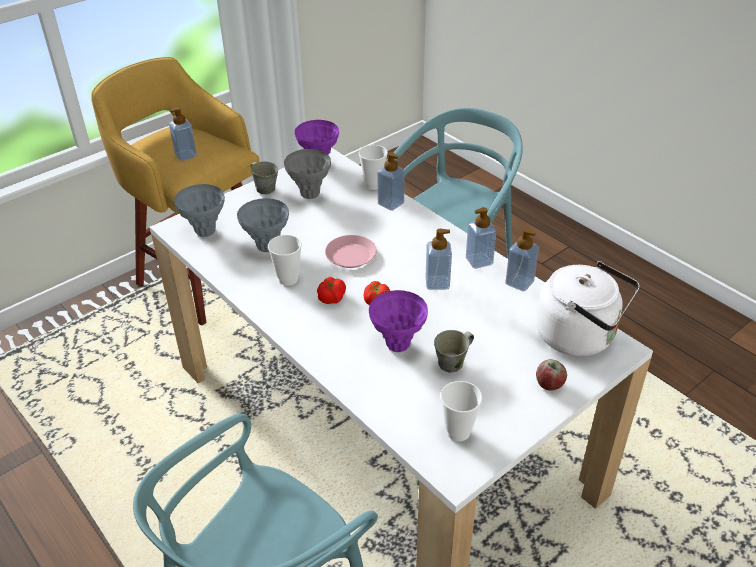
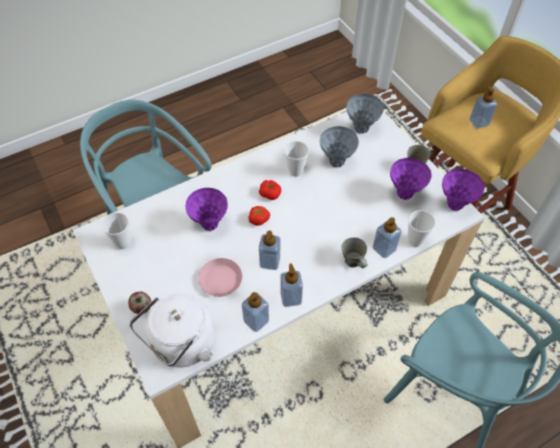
camera: 100 degrees right, 15 degrees up
(309, 194) = (404, 194): grey vase -> purple vase
(351, 255) = (316, 211): pink plate -> pink plate (220, 280)
(452, 363) = (182, 253): grey mug -> grey mug (353, 261)

